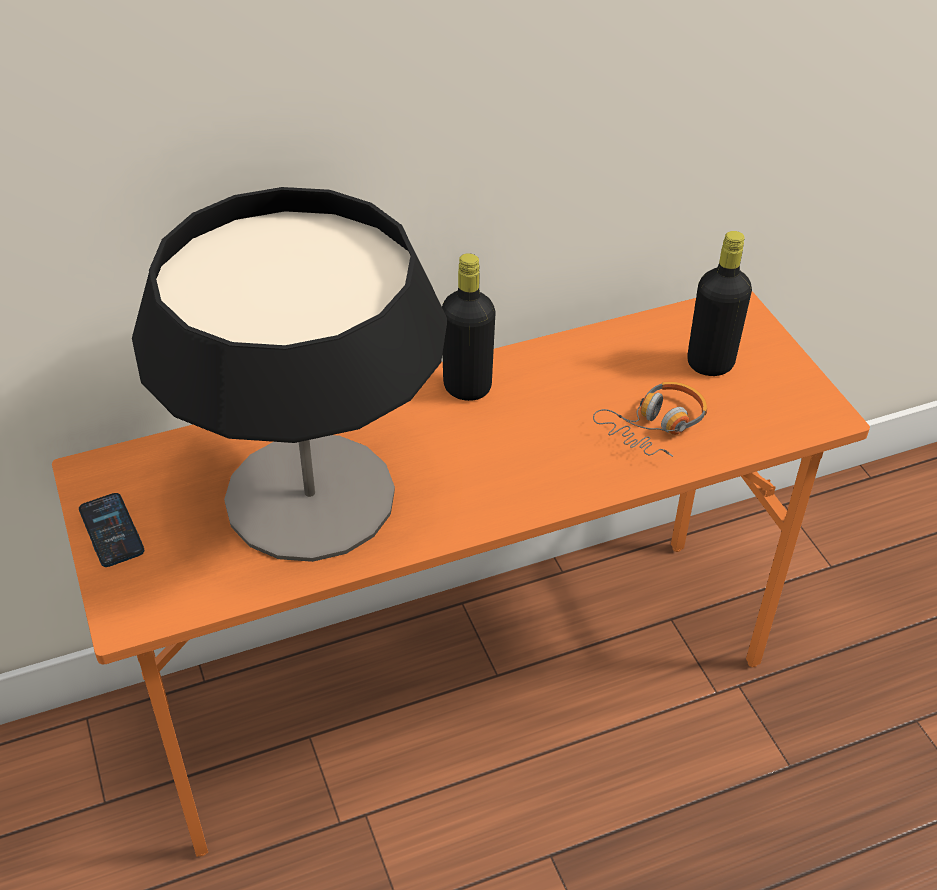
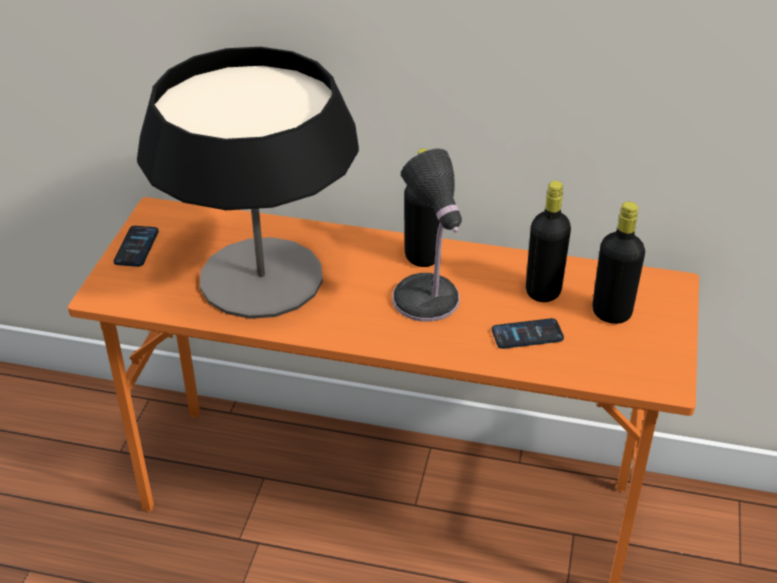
camera: 35 degrees right, 5 degrees down
(523, 438) = (427, 302): none -> table lamp
(625, 370) = (543, 291): none -> black bottle
(655, 426) = (527, 334): headphones -> phone

